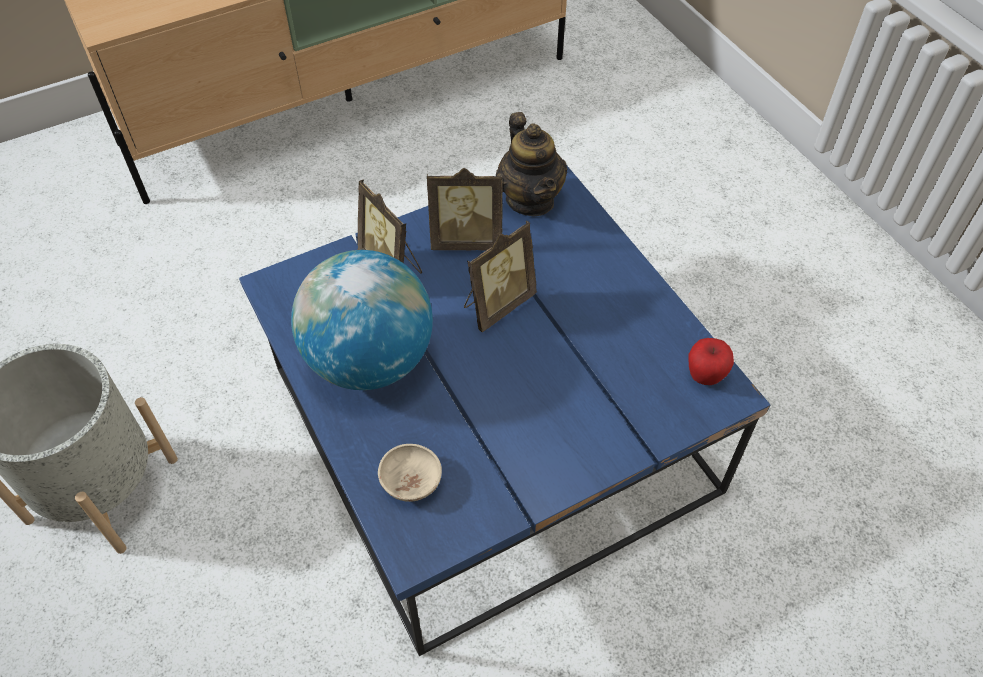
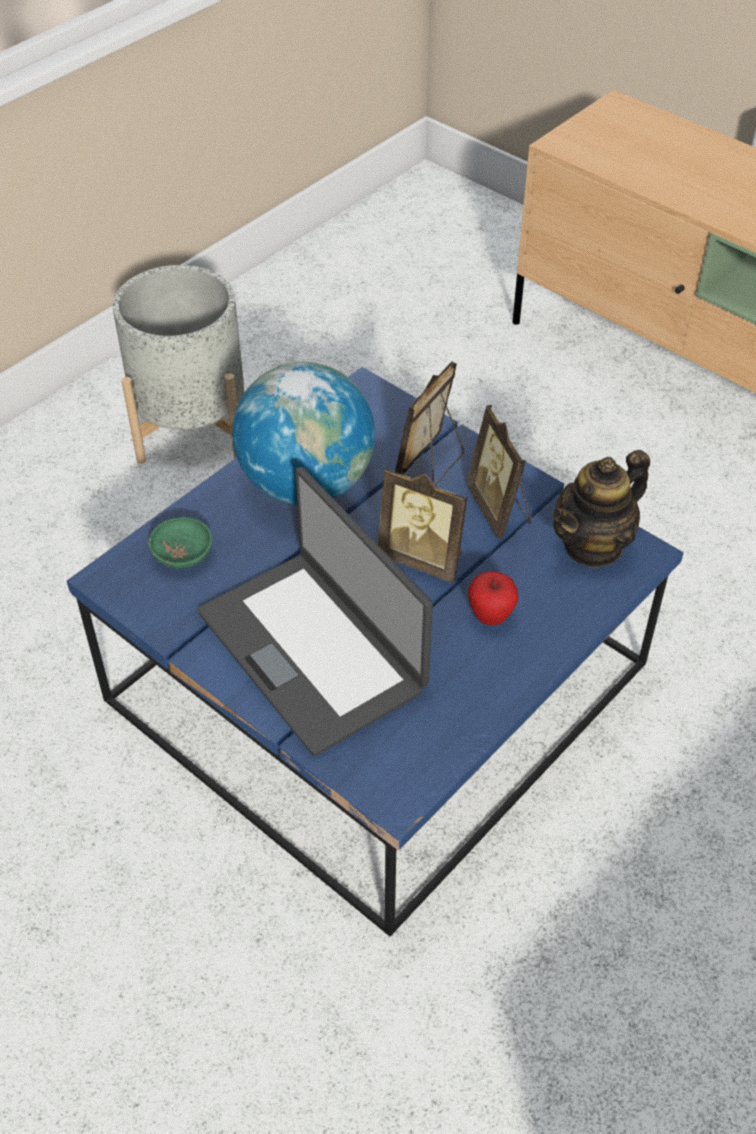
camera: 70 degrees right, 5 degrees down
(411, 481) = (182, 555): beige bowl -> green bowl
(565, 408) = (313, 649): none -> laptop
(705, 376) = (411, 766): apple -> apple (490, 616)

